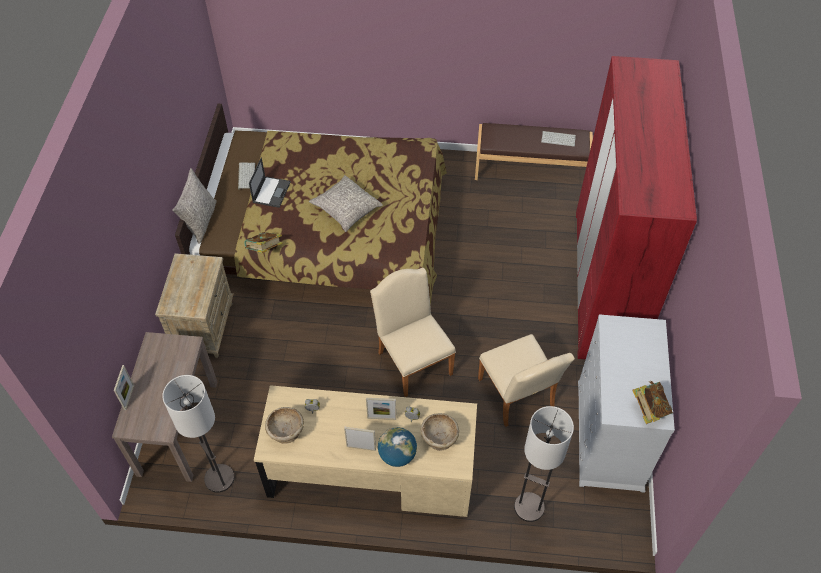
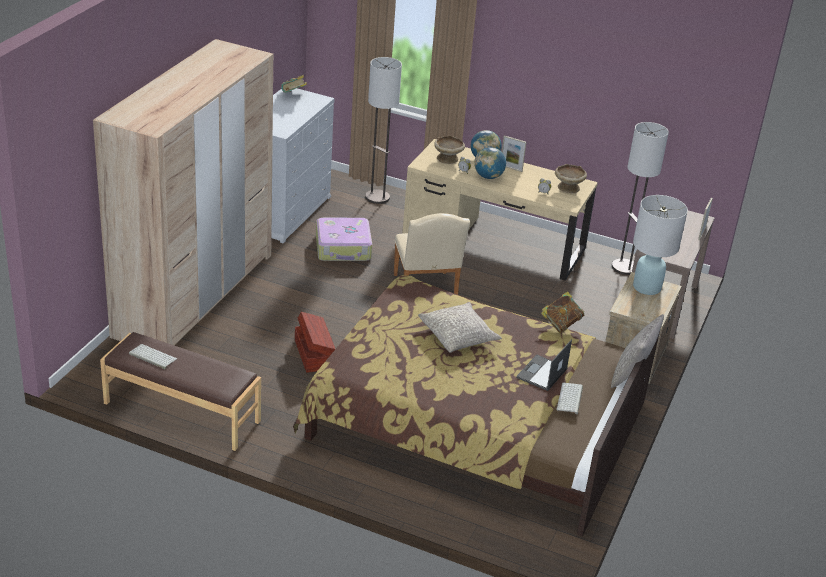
camera: 165 degrees left, 20 degrees down
(189, 299) = (646, 287): none -> white table lamp
(381, 418) = (488, 177): picture frame -> globe
(472, 251) = (313, 354): none -> brown storage box
(518, 397) = (343, 248): beige chair -> suitcase
(605, 283) = (195, 294): red wardrobe -> beige wardrobe

